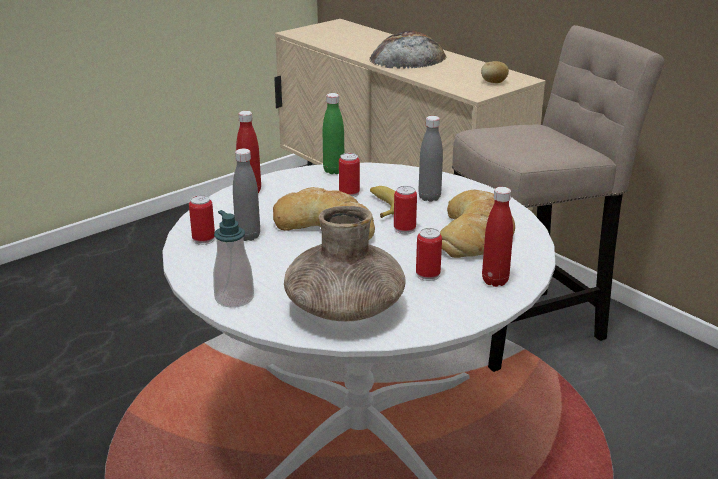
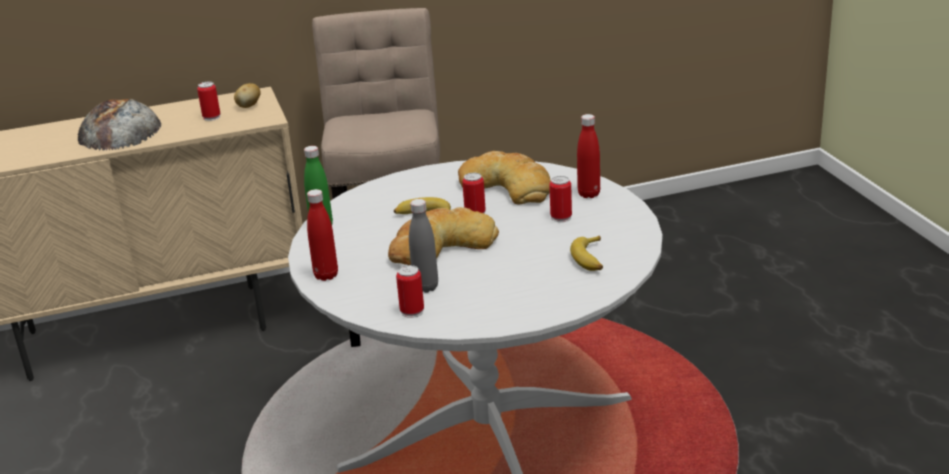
camera: 65 degrees left, 0 degrees up
(234, 298) = (540, 306): soap dispenser -> none
(344, 309) = (591, 259): brown vase -> banana
(349, 193) = (380, 226): can -> can (211, 117)
(429, 197) = (425, 193): grey bottle -> none

